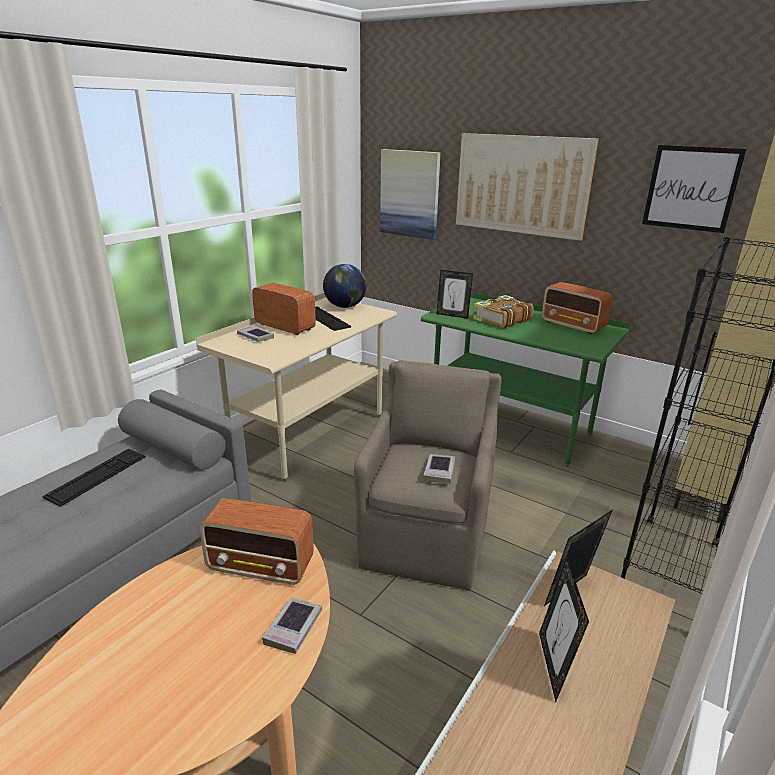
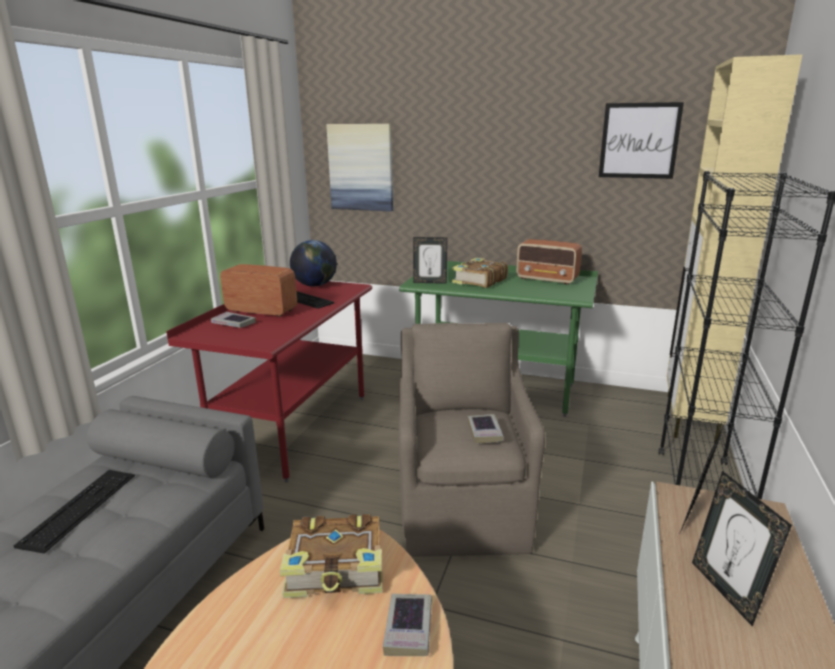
camera: 15 degrees left, 5 degrees down
(261, 566) = (337, 569): radio -> book
(310, 435) = (294, 429): beige desk -> red desk
(521, 185) = (478, 149): picture -> none

